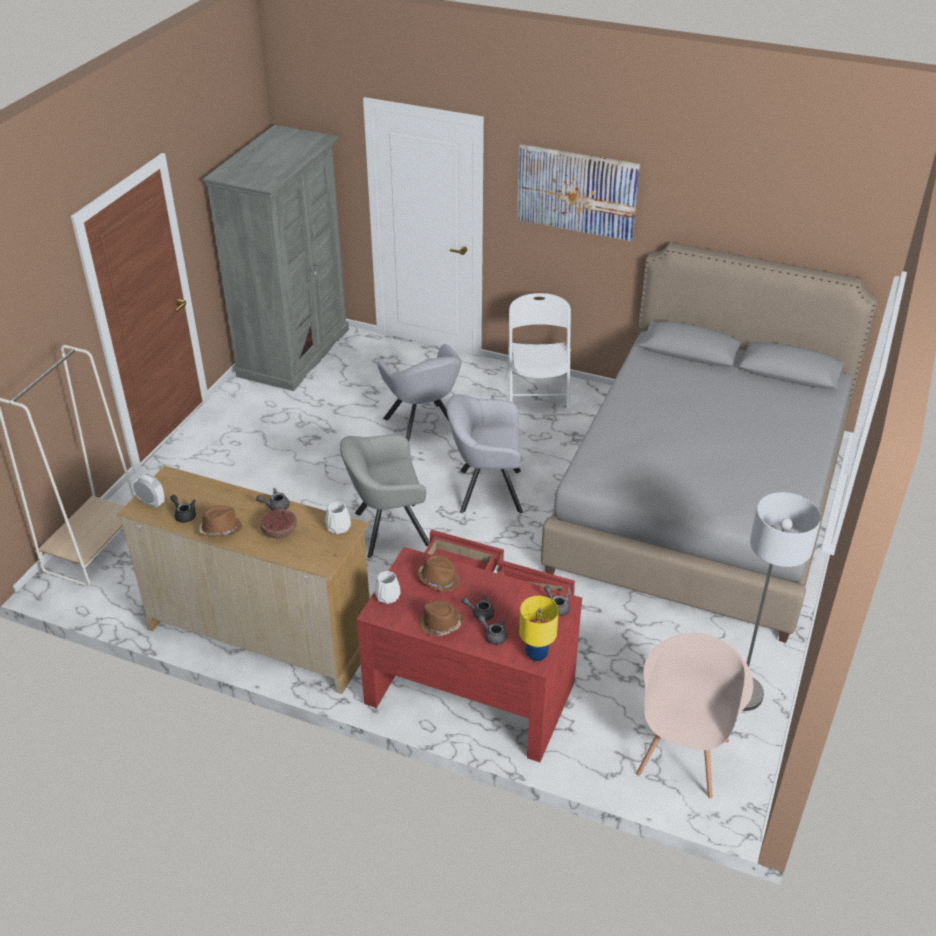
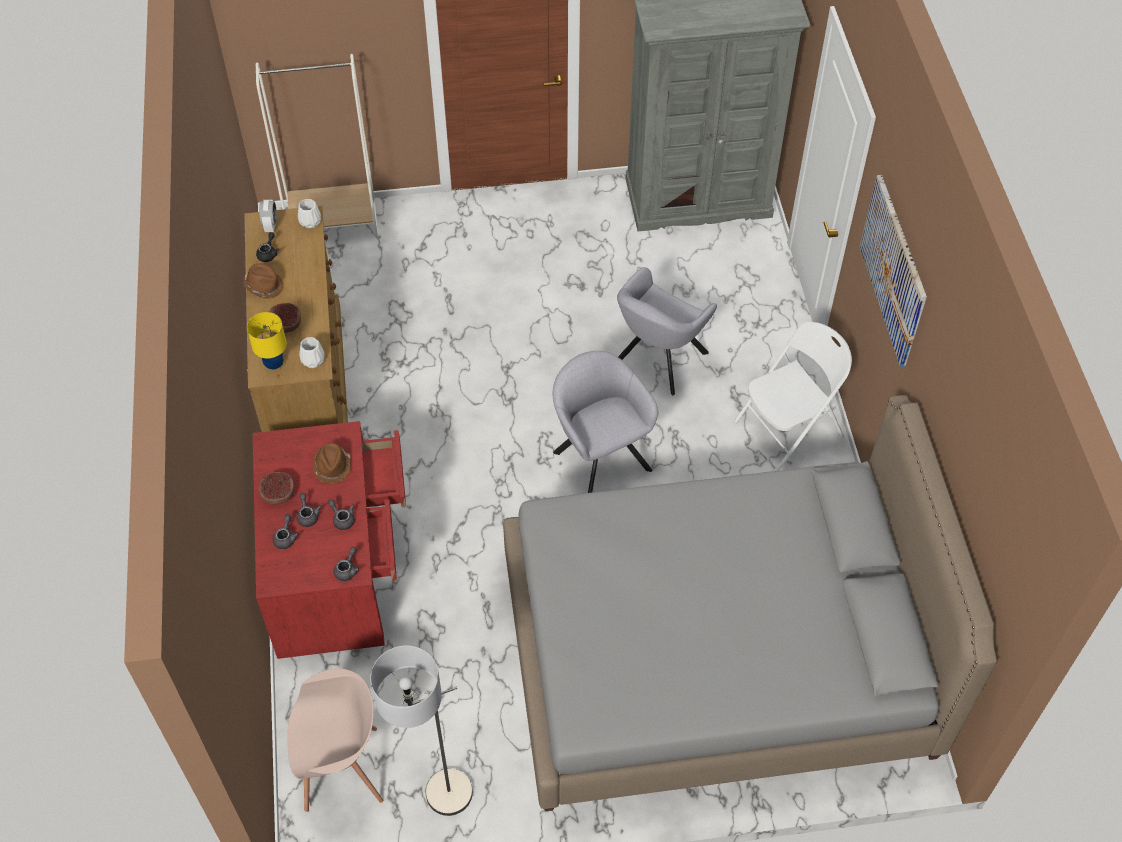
camera: 60 degrees right, 15 degrees up
(275, 506) = (314, 304): grey teapot -> grey teapot (342, 519)
(387, 529) = (490, 407): grey armchair -> none
(387, 596) = (291, 440): white vase -> white vase (311, 221)
(440, 624) = (278, 493): brown hat -> bowl
(535, 654) = (279, 579): yellow table lamp -> yellow table lamp (274, 363)

